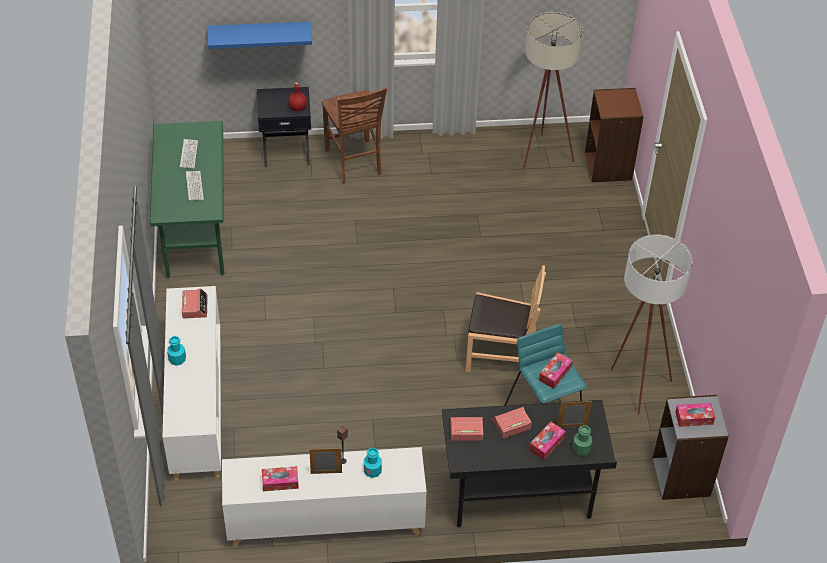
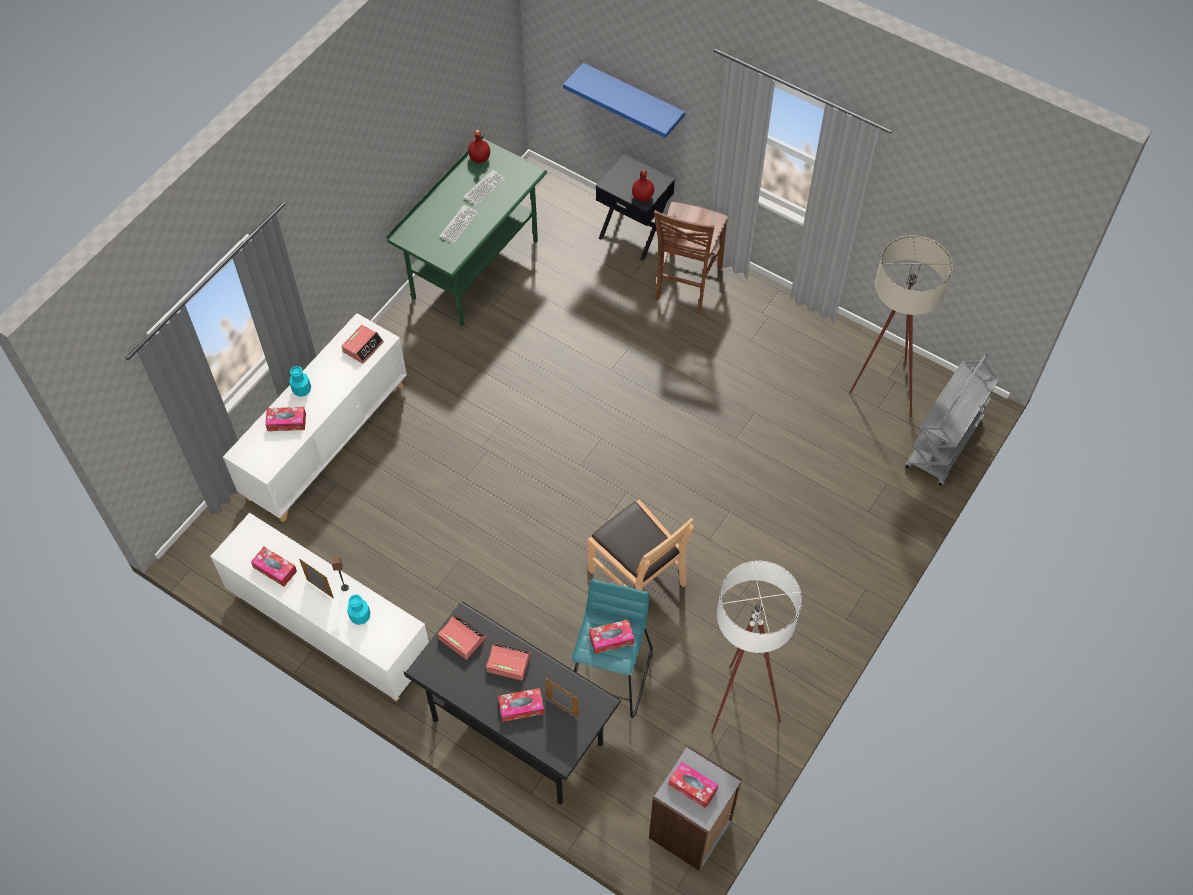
camera: 40 degrees right, 10 degrees up
(165, 137) = (480, 158): none -> red bottle
(188, 386) = (286, 422): none -> tissue box
(581, 449) = (548, 737): green bottle -> none
(609, 166) = (944, 445): brown bookcase -> grey cart

